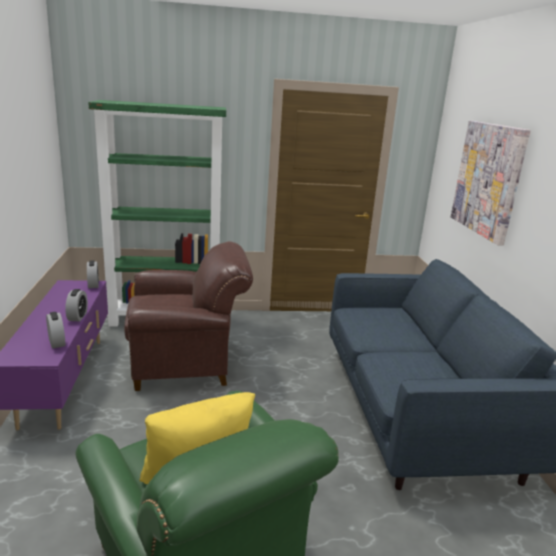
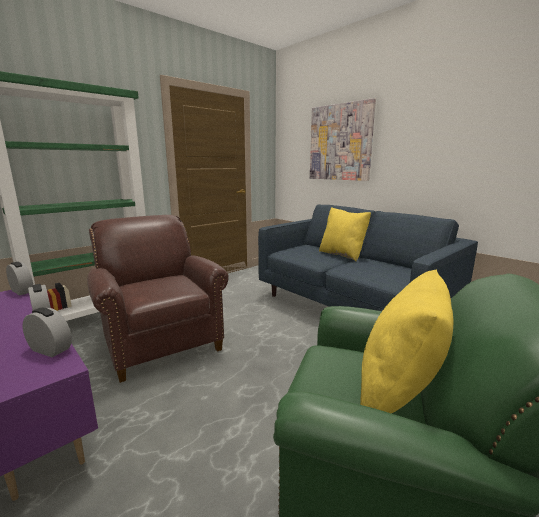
camera: 35 degrees left, 5 degrees down
(187, 363) = (160, 341): brown armchair -> brown armchair turned 75 degrees counterclockwise
(417, 339) = (342, 255): none -> yellow pillow

